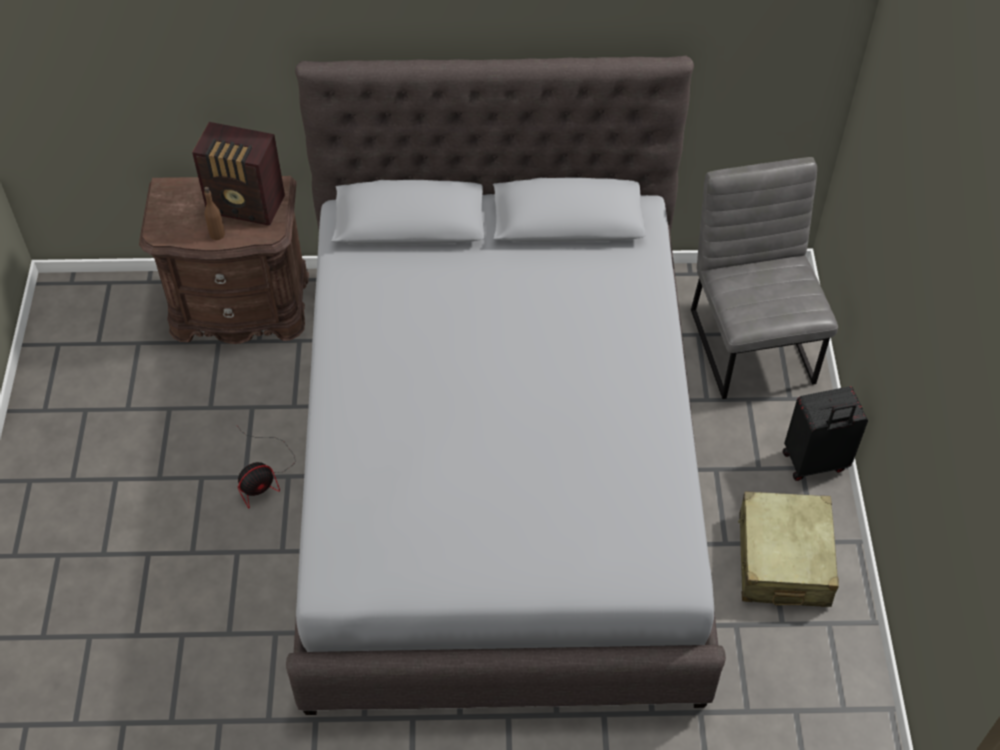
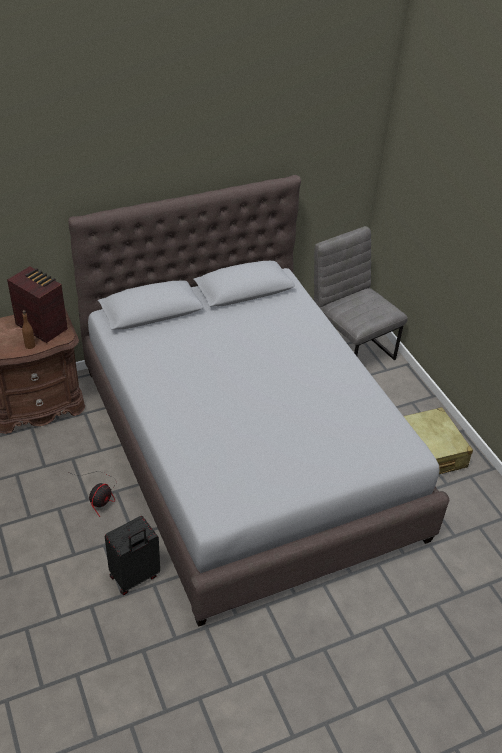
camera: 25 degrees left, 10 degrees down
(247, 206) = (41, 326): radio -> radio turned 135 degrees counterclockwise
(815, 463) = (417, 398): black suitcase -> black suitcase (135, 577)

